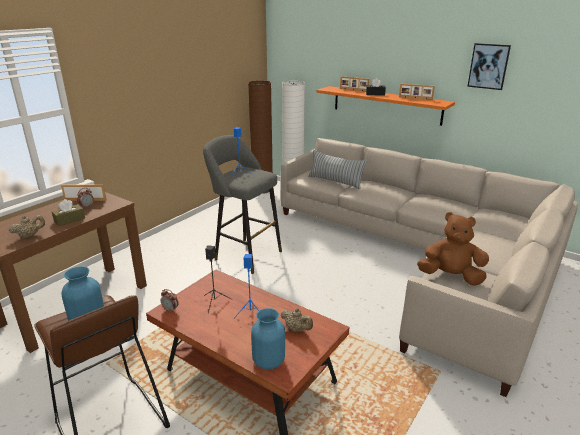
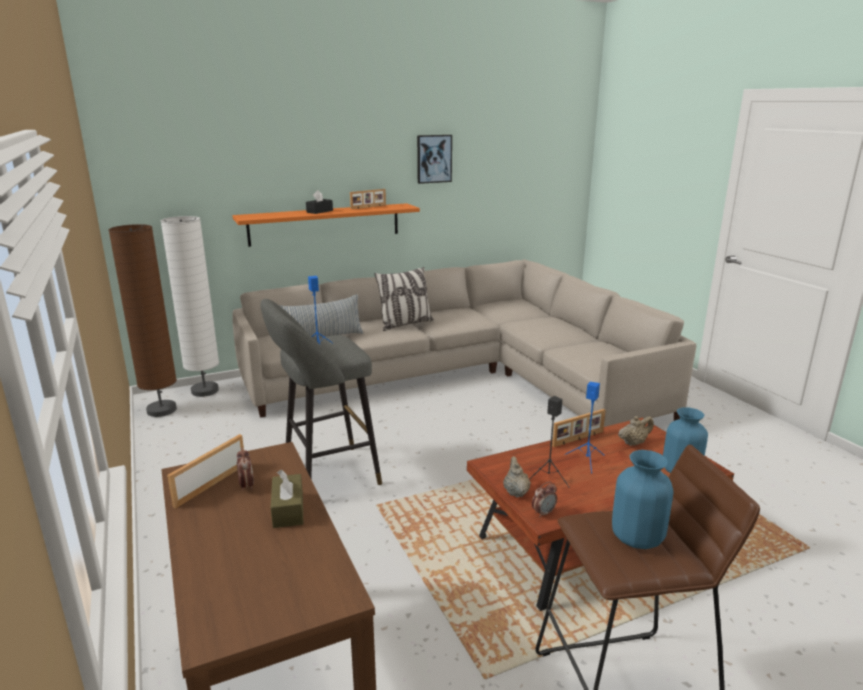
camera: 60 degrees left, 5 degrees down
(30, 235) = (310, 562): beige teapot -> beige teapot (515, 492)
(353, 90) = (280, 213): picture frame -> picture frame (578, 439)
(397, 196) = (405, 324): none -> pillow
(451, 277) = (586, 354): brown plush toy -> none

